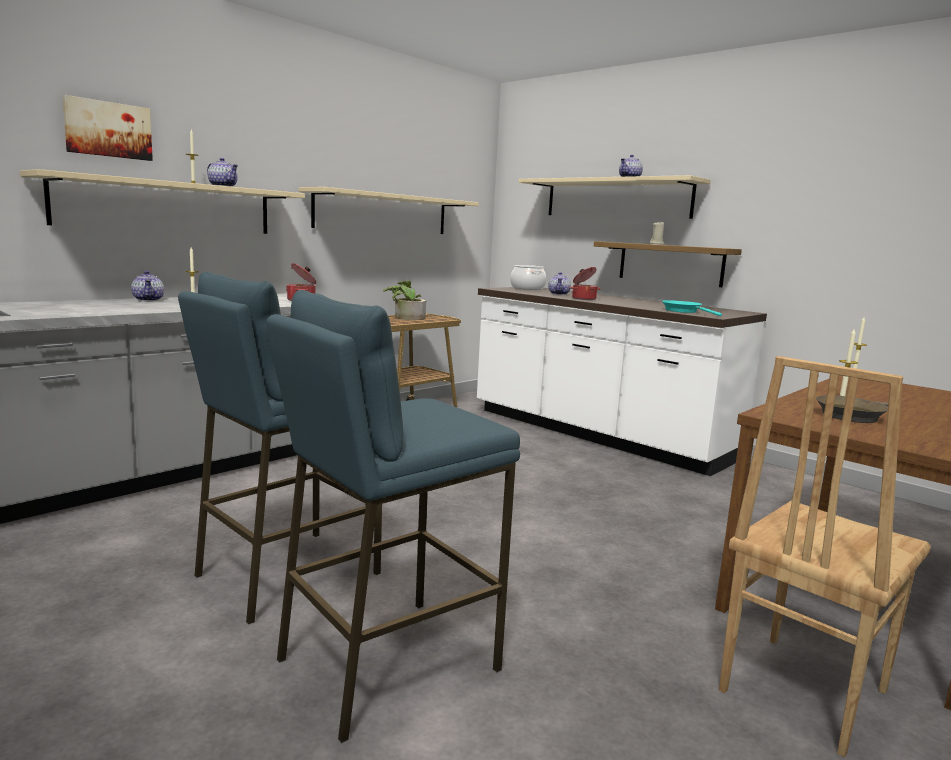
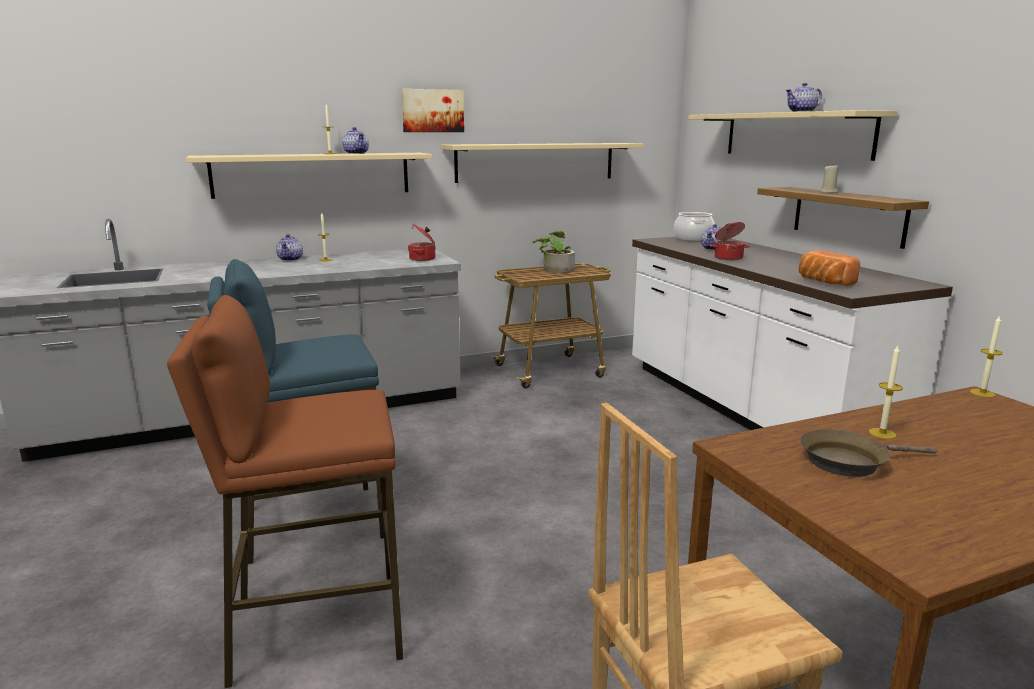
camera: 25 degrees right, 5 degrees up
(108, 129) = (257, 112): picture -> picture (432, 111)
(386, 663) = (316, 626): blue stool -> brown stool
(684, 311) = (823, 282): turquoise frying pan -> bread

